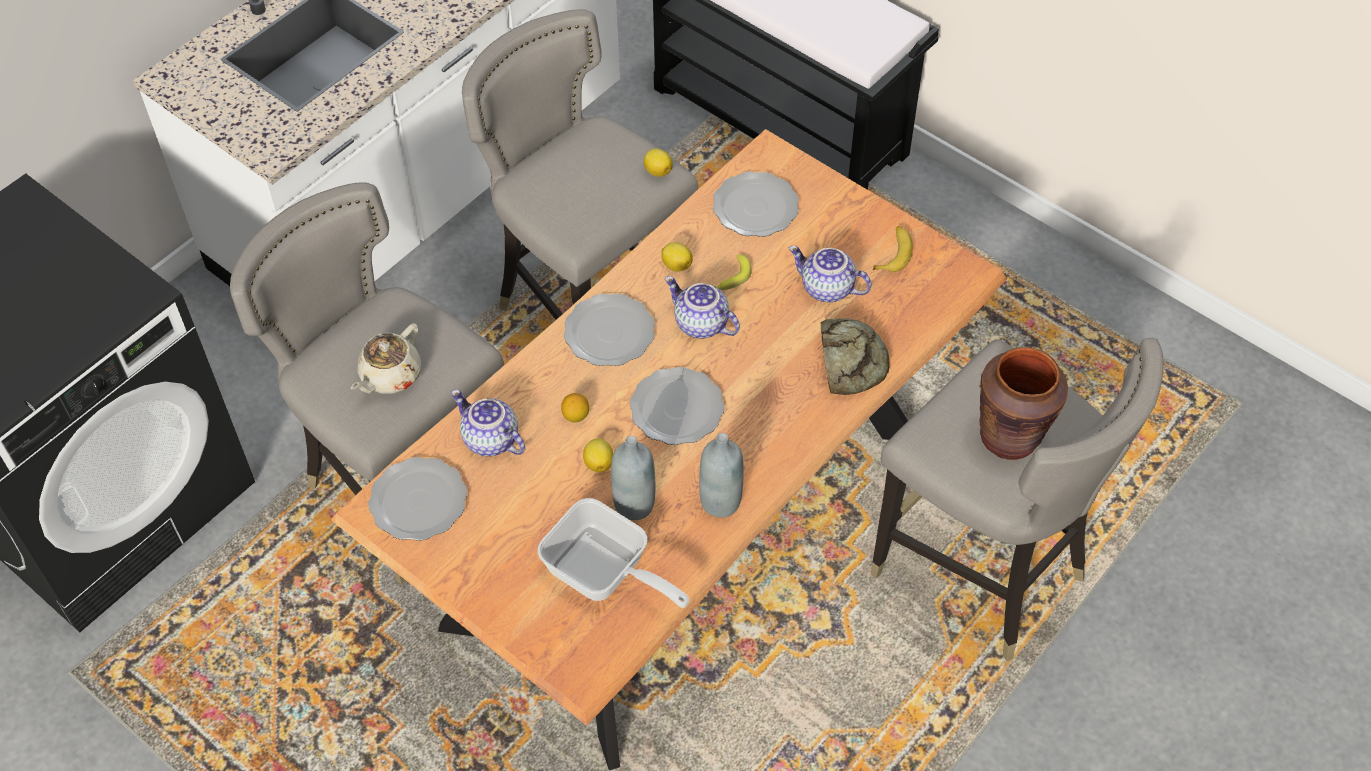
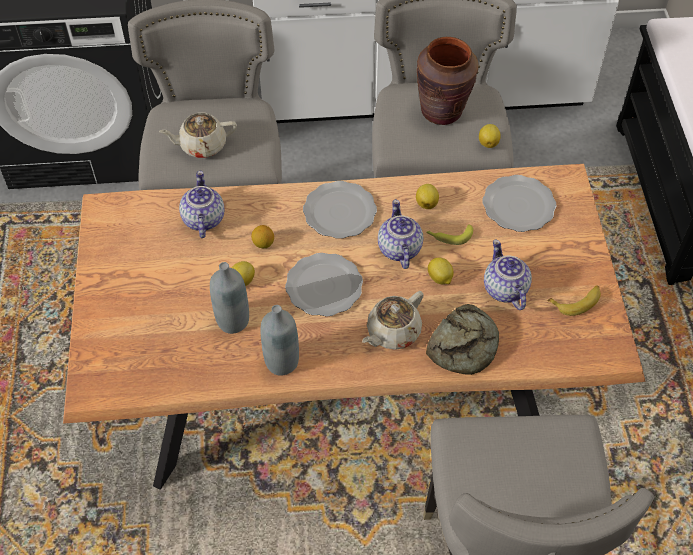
camera: 45 degrees right, 0 degrees up
(420, 501) = (128, 222): plate -> none
(605, 574) = (169, 346): frying pan -> none
(765, 322) = (440, 278): none -> lemon
(780, 399) = (392, 332): none -> beige teapot
(1009, 436) = (519, 485): brown vase -> brown vase (442, 111)

